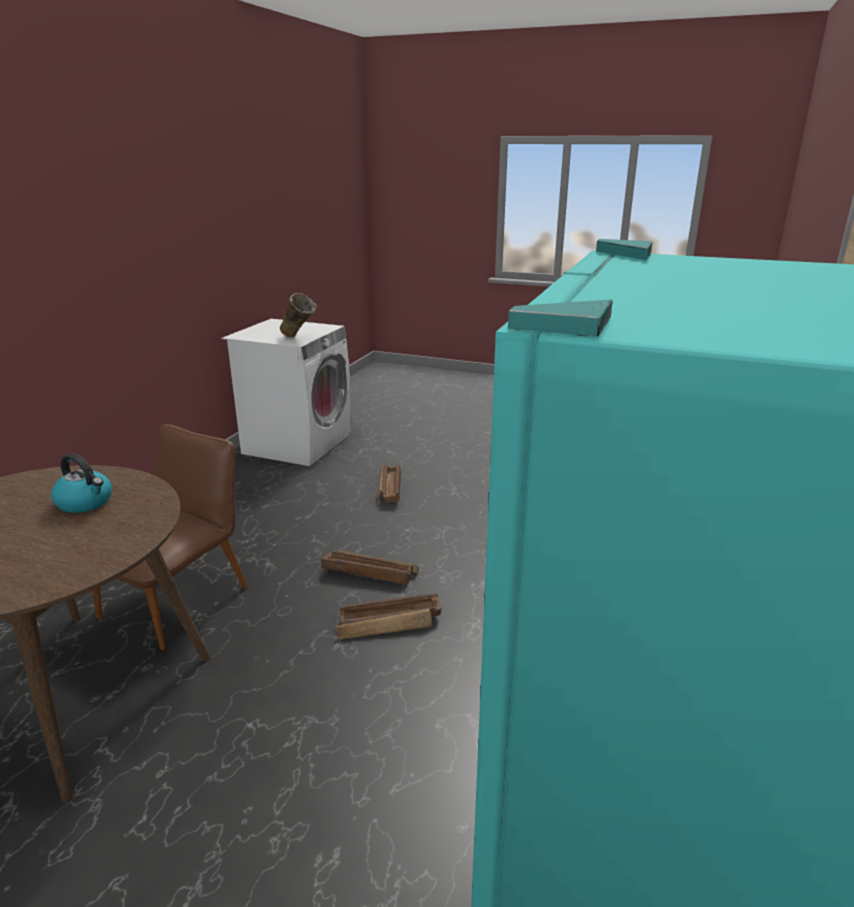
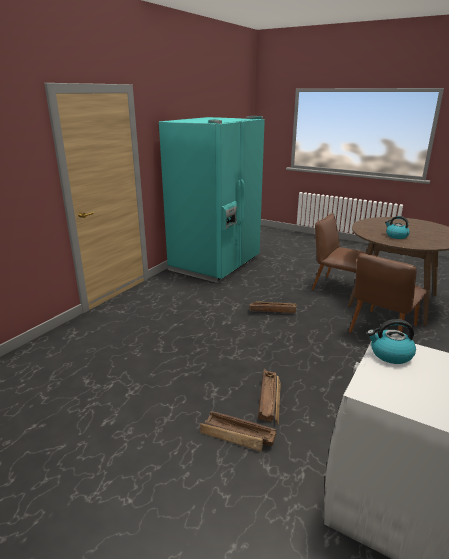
camera: 170 degrees left, 0 degrees up
(184, 739) = (341, 288): none -> brown chair
(299, 338) = (390, 354): beige vase -> kettle
(369, 574) = (283, 332): crate -> crate (238, 436)

